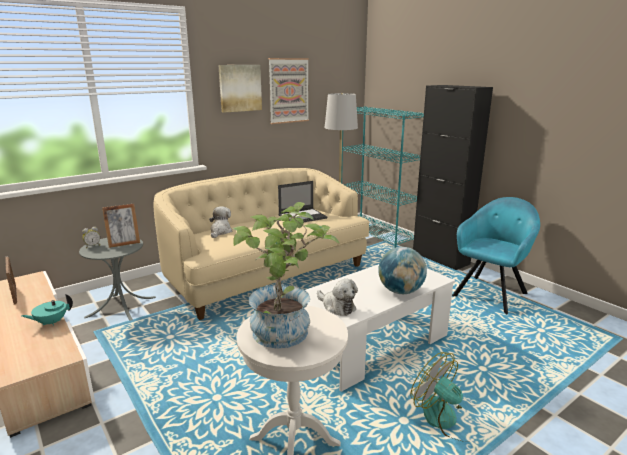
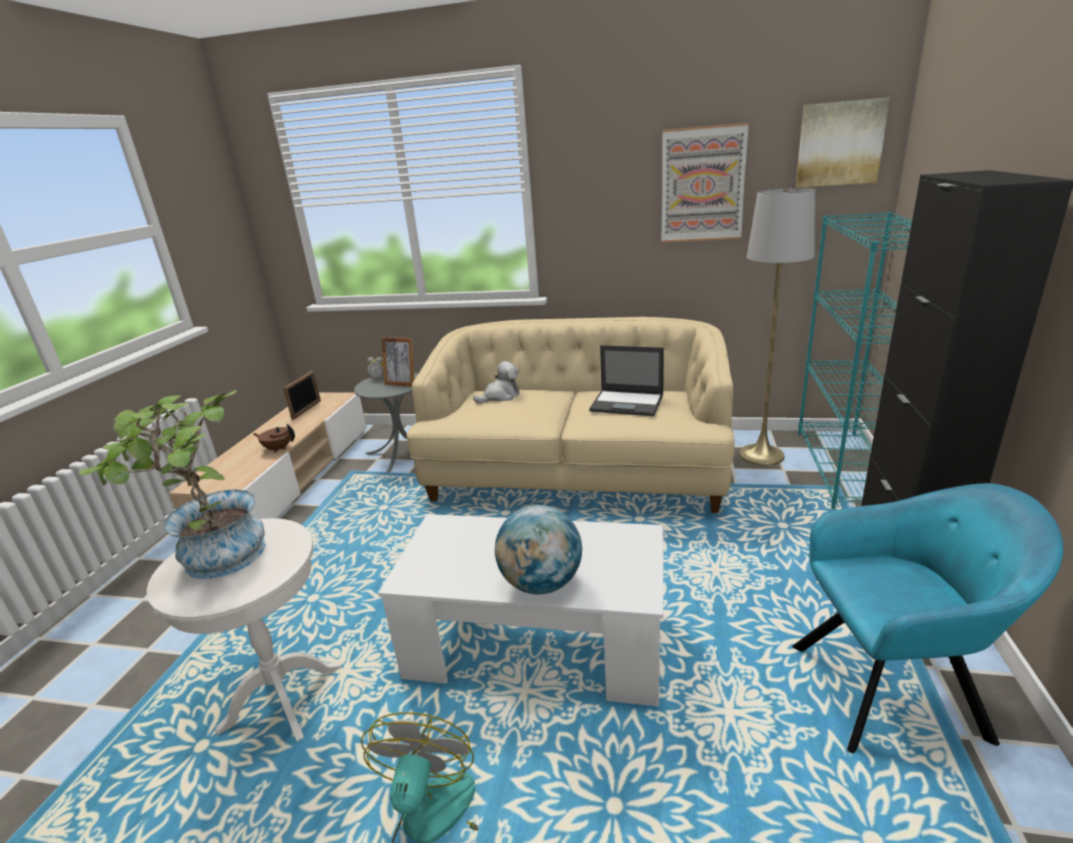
camera: 50 degrees right, 5 degrees up
(51, 322) = (278, 448): turquoise teapot -> brown teapot
(240, 88) = (607, 183): picture -> picture (839, 144)
(337, 307) = (430, 559): plush toy -> none

